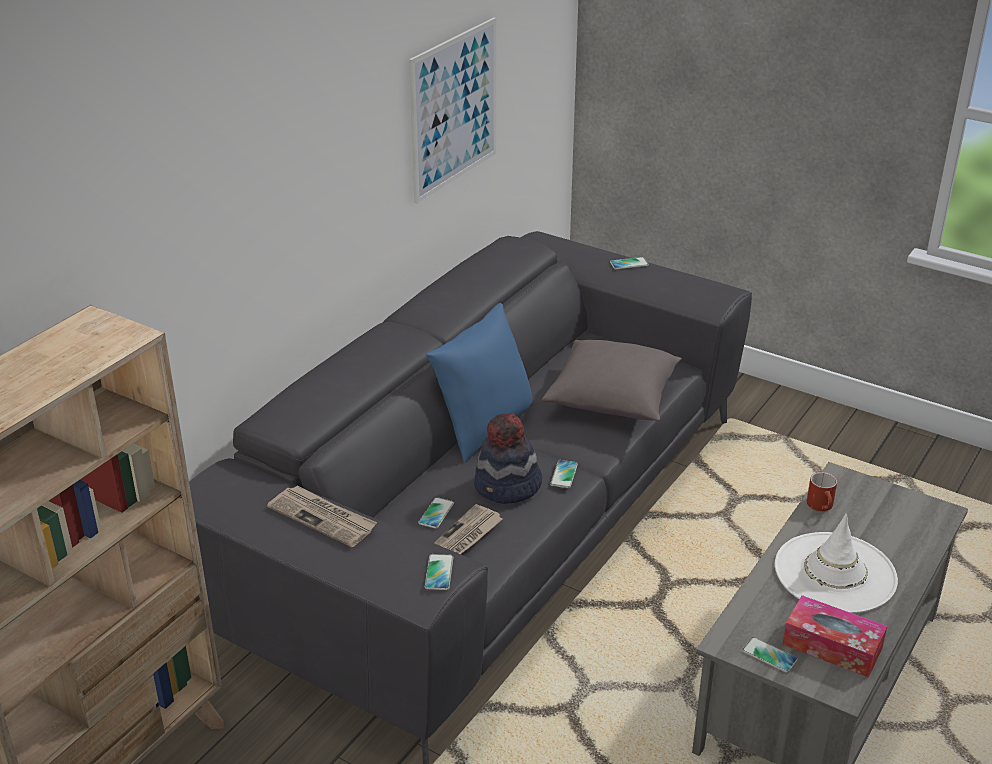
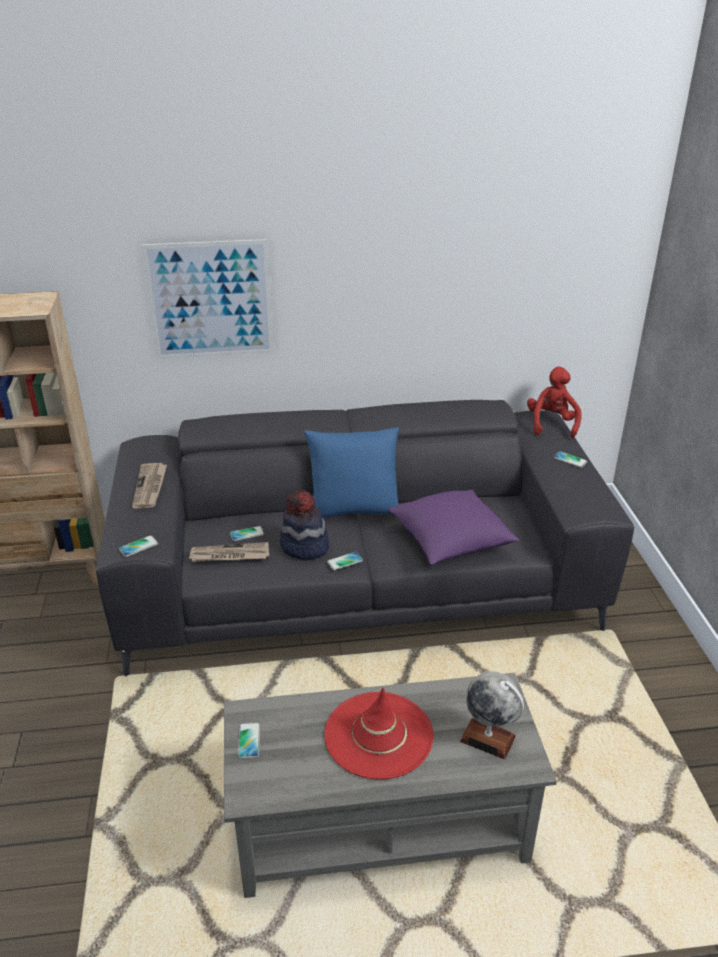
camera: 50 degrees right, 0 degrees up
(454, 109) = (462, 282): picture -> picture (210, 300)
(558, 241) = (551, 424): none -> red plush toy
(613, 400) = (451, 542): grey pillow -> purple pillow
(822, 506) = (452, 693): red mug -> none
(832, 646) = (290, 770): tissue box -> none
(835, 573) = (378, 735): white hat -> red hat
(893, 516) = (488, 738): none -> globe

